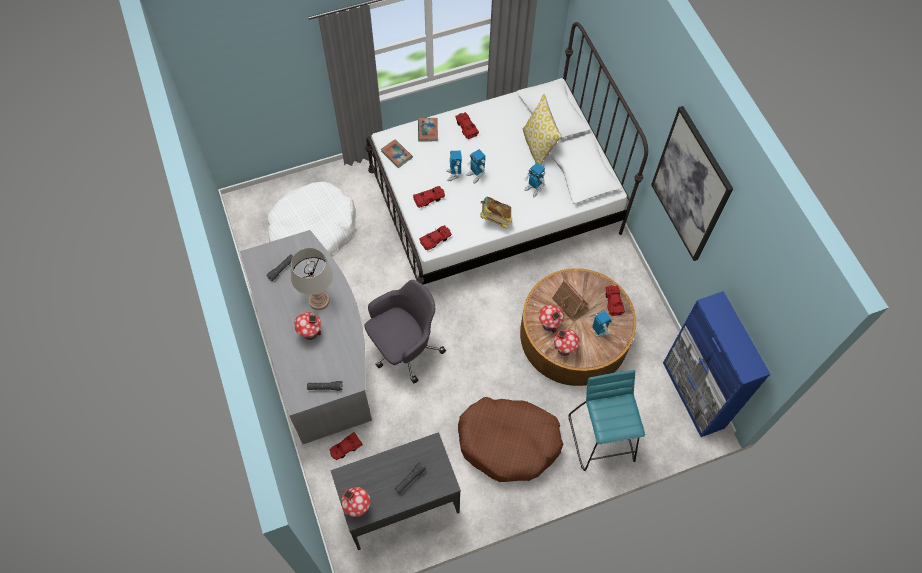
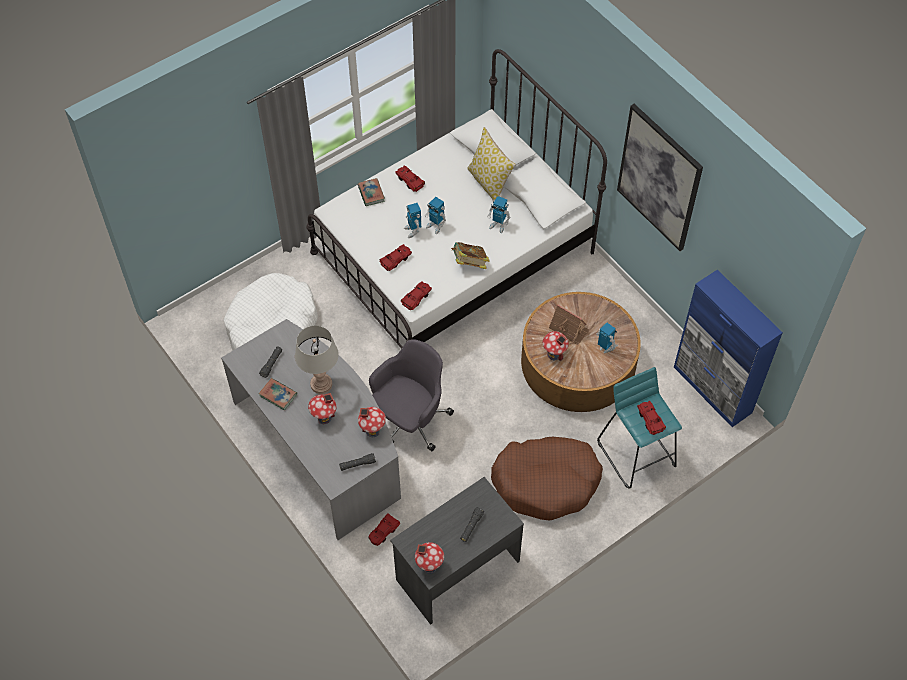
camera: 15 degrees left, 5 degrees down
(396, 155) = (347, 224): book -> book (278, 395)
(564, 349) = (576, 373): toy house -> toy house (372, 430)
(613, 302) = (610, 316): red toy car -> red toy car (650, 419)

